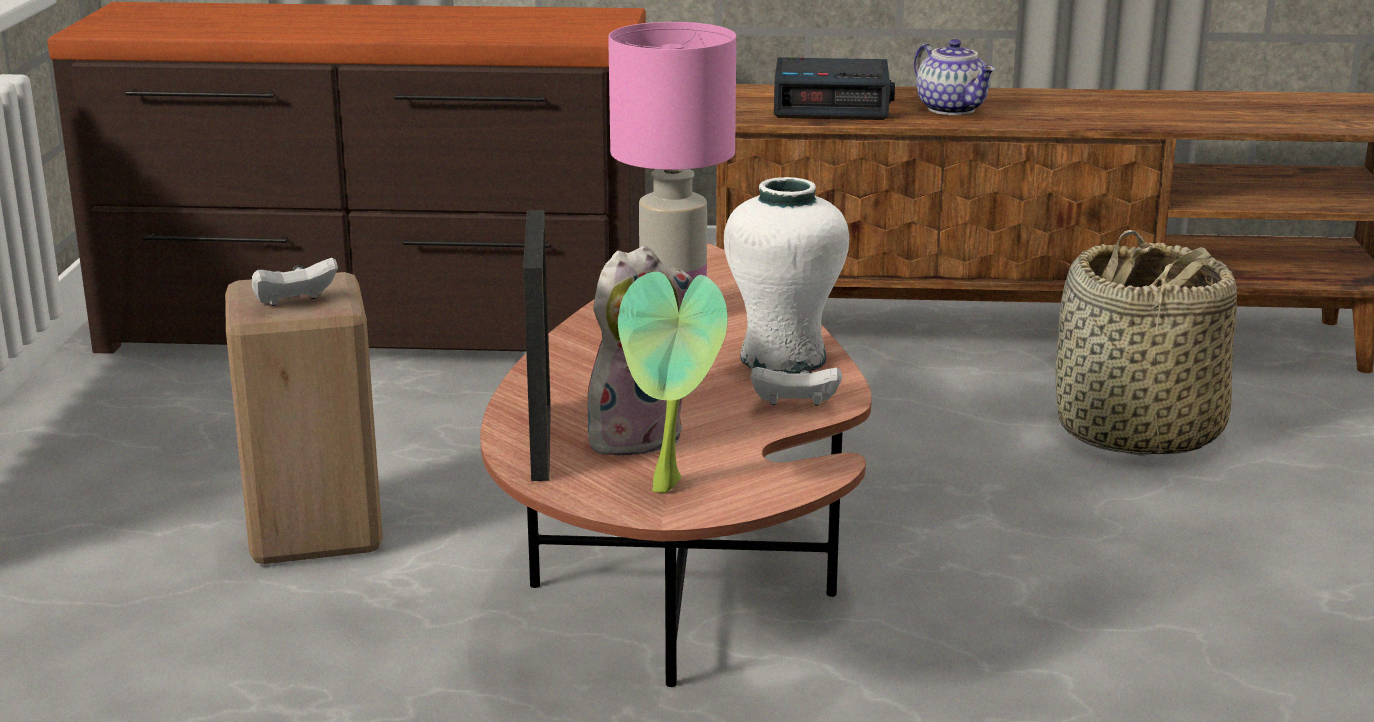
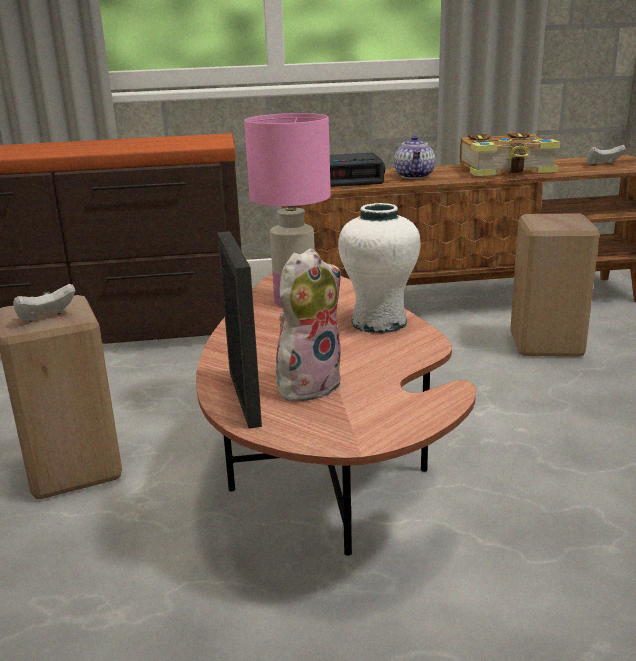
camera: 10 degrees left, 0 degrees up
(671, 488) = (353, 421): potted plant -> none
(795, 406) = (404, 352): white game controller -> white game controller (602, 165)
(953, 109) = (415, 176): teapot -> teapot turned 45 degrees clockwise
(1127, 109) = (507, 170): none -> book
(1137, 431) = (544, 346): basket -> beige stool

